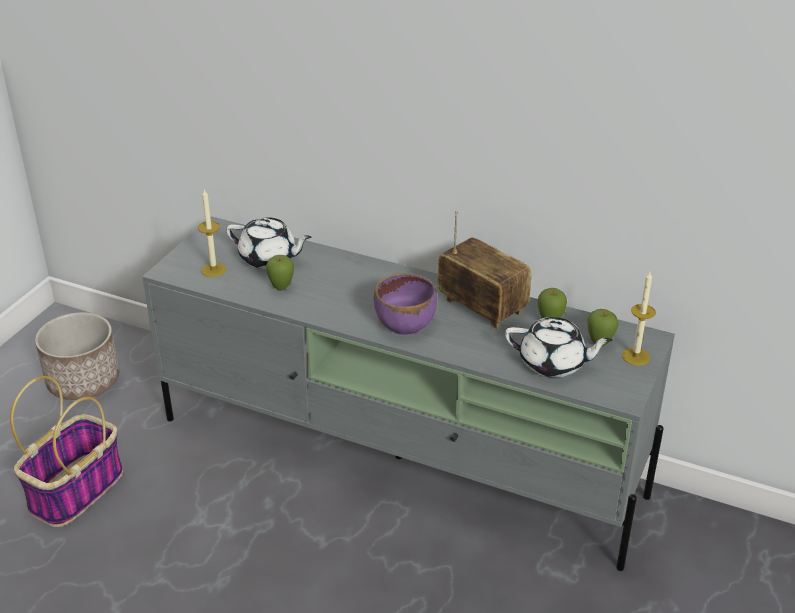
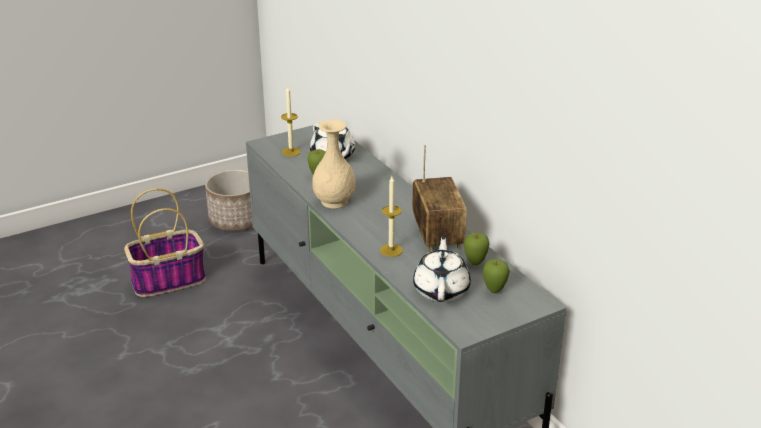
camera: 35 degrees right, 5 degrees down
(335, 311) = (335, 202): none -> beige vase
(405, 324) = (370, 226): purple bowl -> none
(553, 364) = (441, 289): white teapot -> white teapot turned 135 degrees counterclockwise
(636, 356) = (511, 310): candle -> candle (391, 250)

